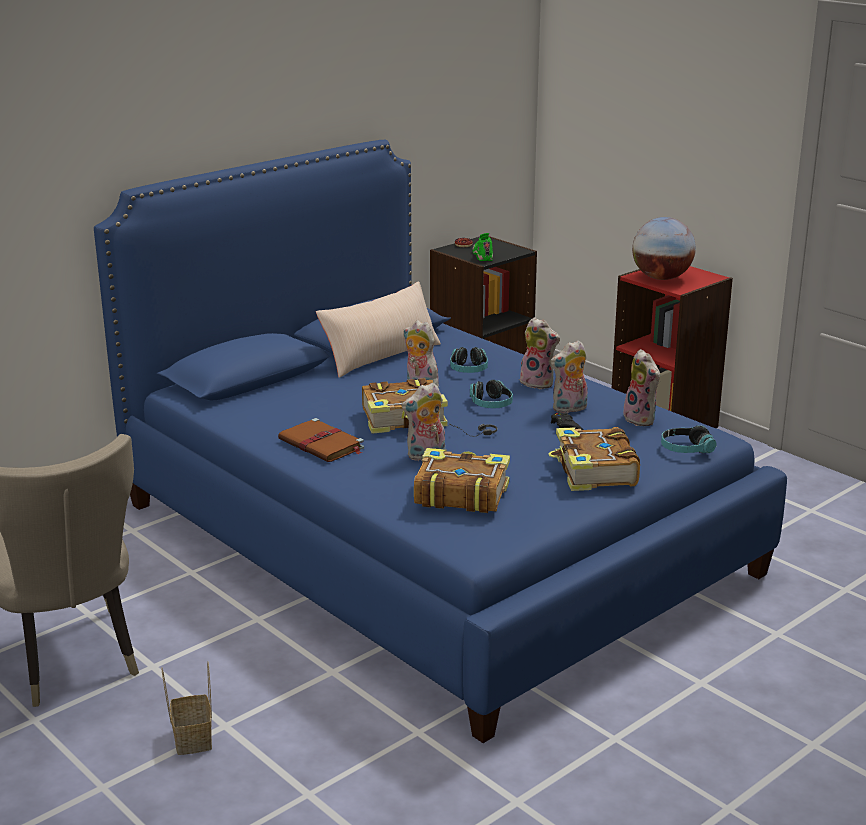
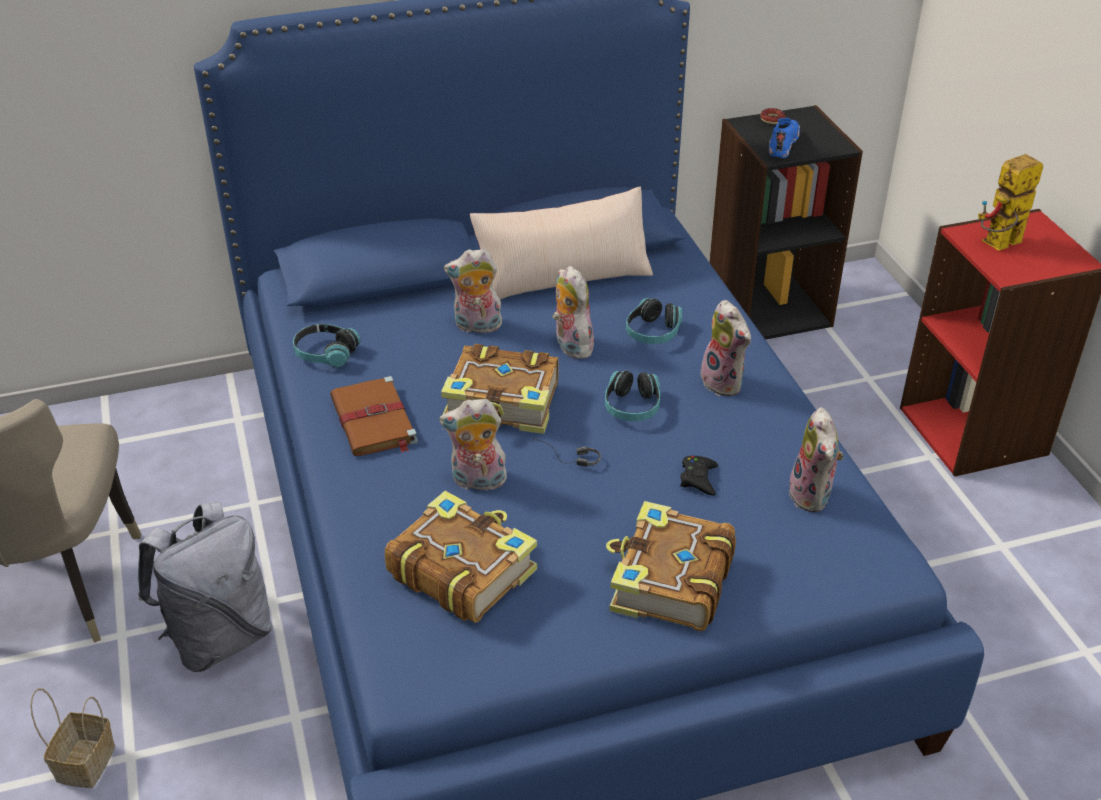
camera: 25 degrees right, 15 degrees up
(234, 648) = (219, 638): none -> grey backpack
(482, 255) = (783, 144): green shoe -> blue shoe
(569, 409) = (728, 446): plush toy -> plush toy (476, 327)
(661, 278) = (999, 246): globe -> toy robot
(686, 449) = (832, 577): headphones -> headphones (326, 353)

